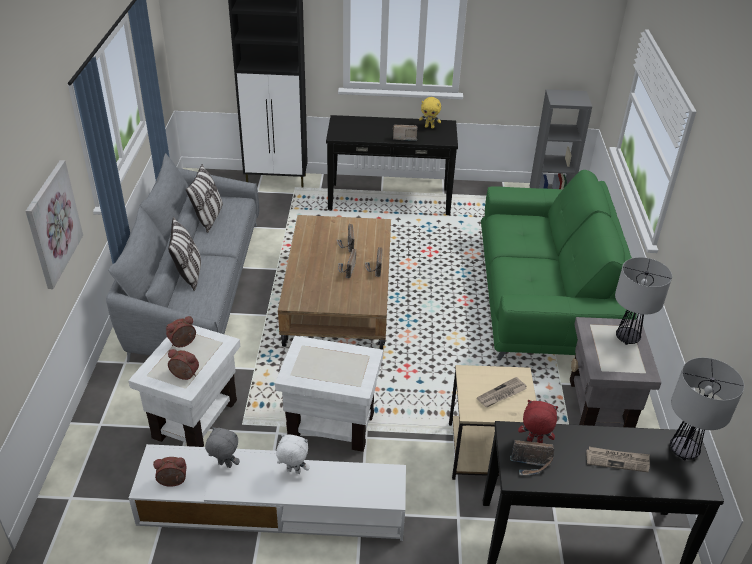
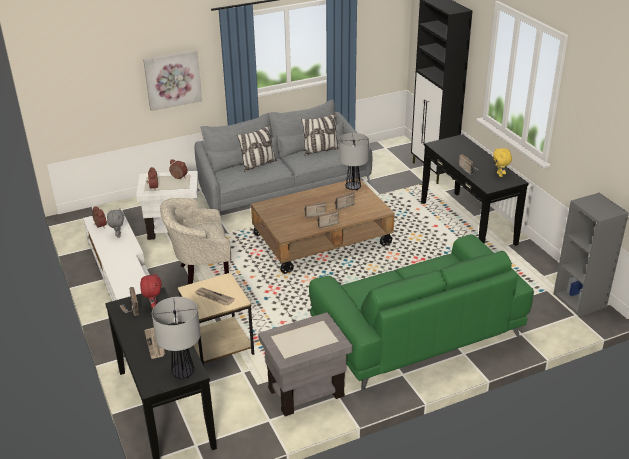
camera: 65 degrees right, 5 degrees down
(293, 472) = (126, 258): white plush toy -> none
(331, 424) = (201, 276): white side table -> beige armchair
(627, 338) = (321, 341): table lamp -> table lamp (353, 187)

